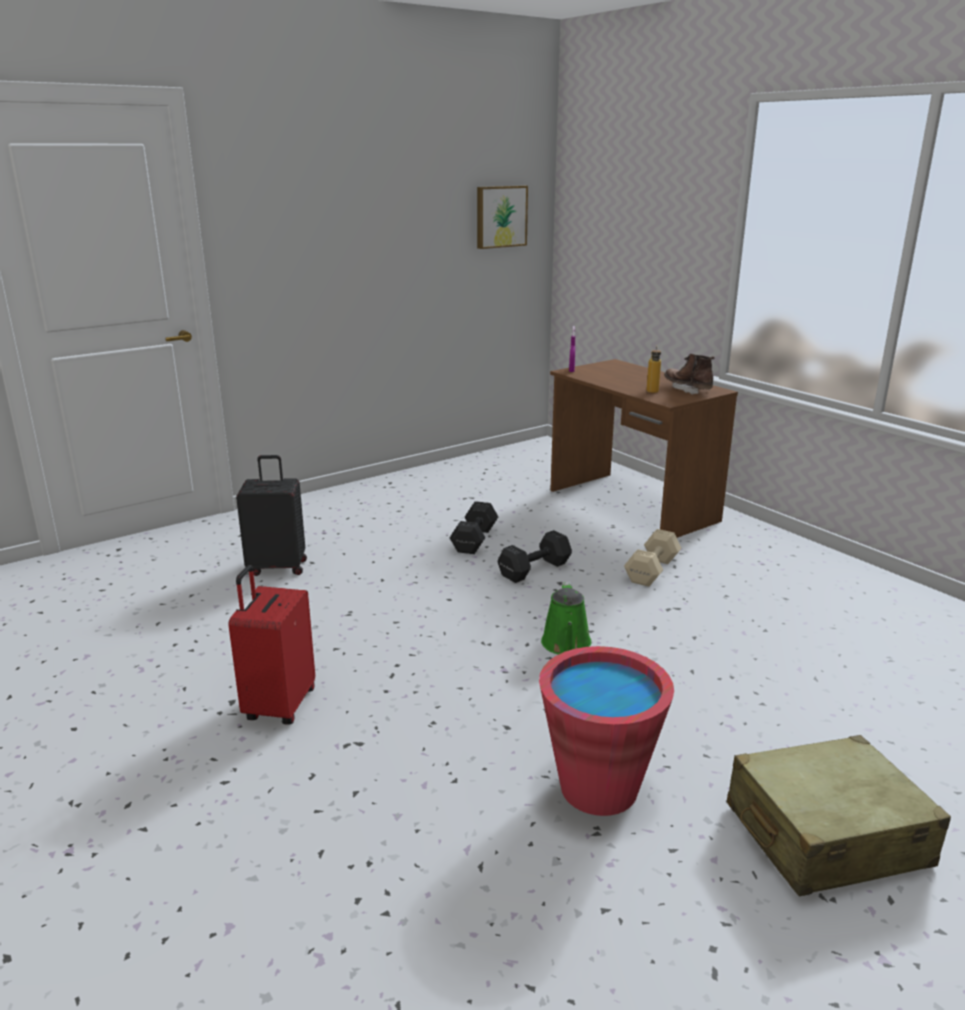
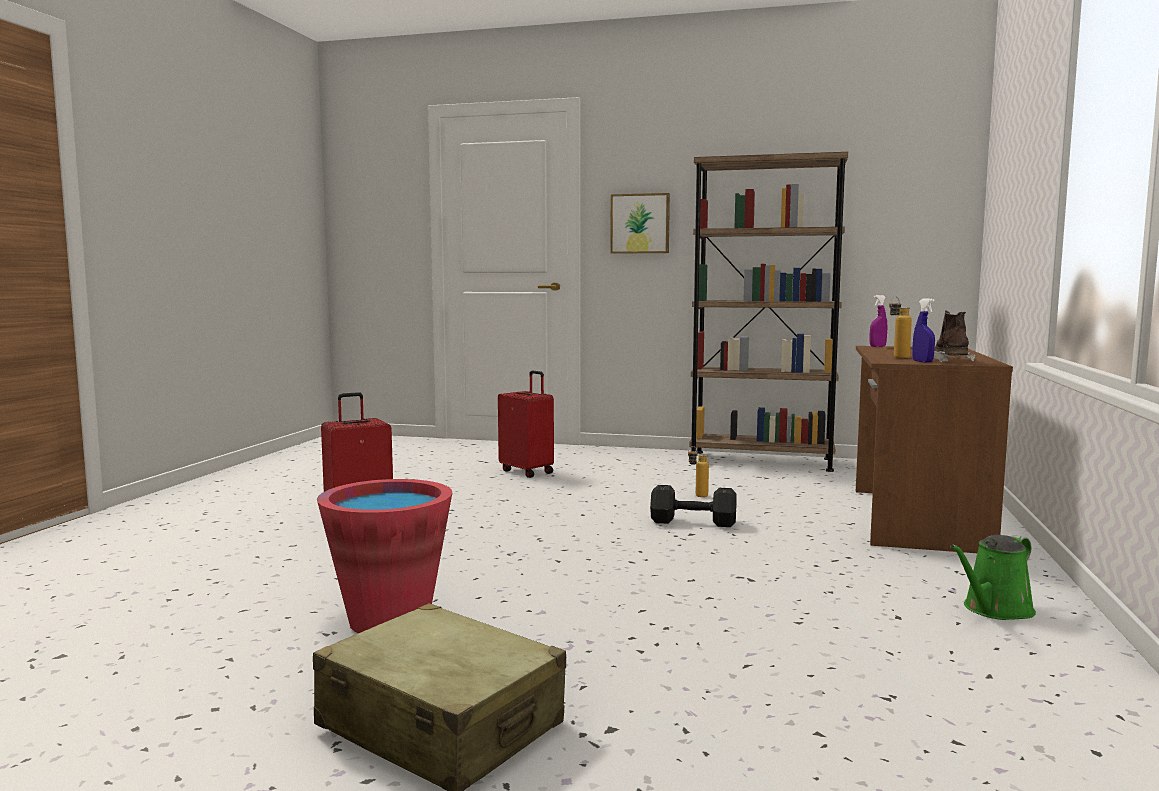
camera: 50 degrees right, 15 degrees down
(278, 567) = (527, 471): black suitcase -> red suitcase
(427, 478) = (761, 461): none -> brown bookcase
(475, 539) = (697, 496): black dumbbell -> bottle
(500, 216) = (900, 200): picture -> picture (640, 223)
(566, 645) = (589, 560): green watering can -> green watering can (994, 610)
(653, 570) = (803, 555): beige dumbbell -> none
(684, 397) = (922, 361): none -> blue spray bottle

